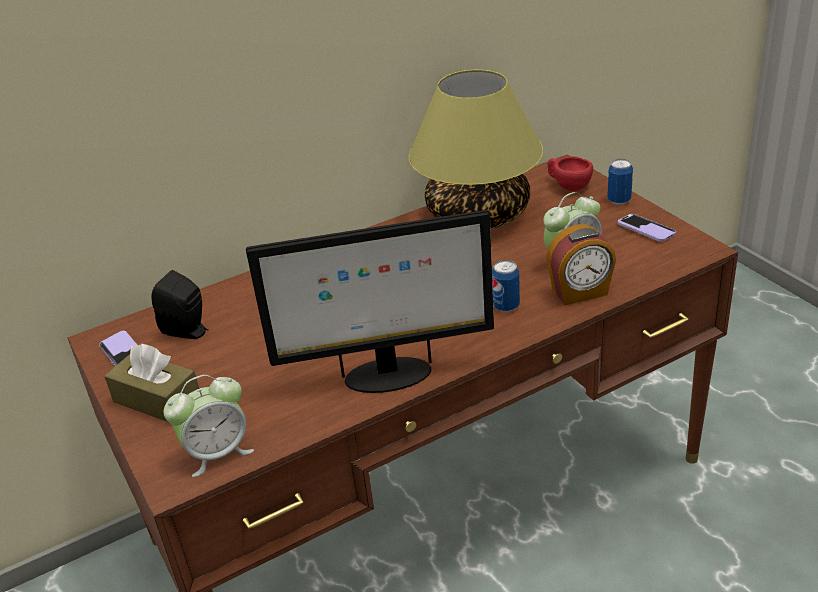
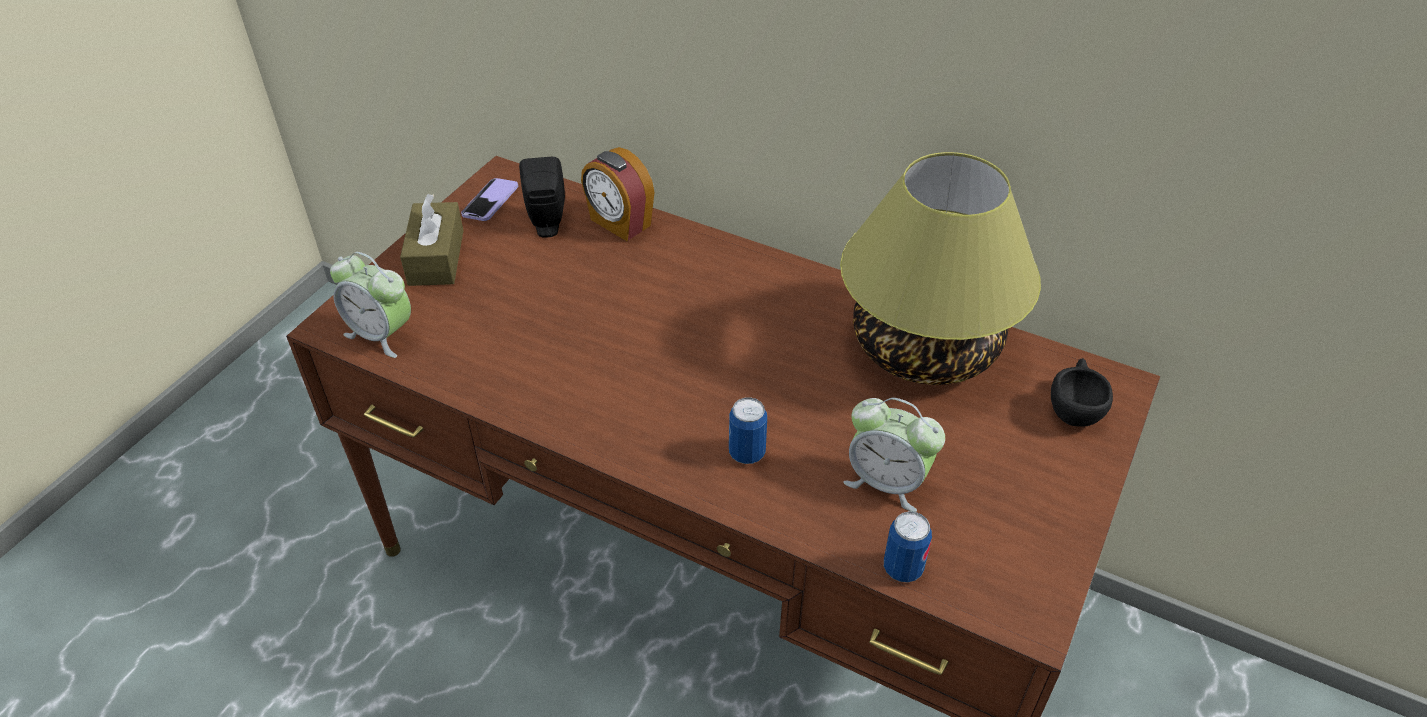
camera: 55 degrees right, 10 degrees up
(386, 376) = (556, 403): monitor -> none
(568, 185) = (1074, 408): red cup -> black cup
(580, 293) = (824, 516): alarm clock -> alarm clock (619, 223)
(619, 200) = (1083, 478): can -> can (903, 568)
(646, 229) = (1031, 536): phone -> none

